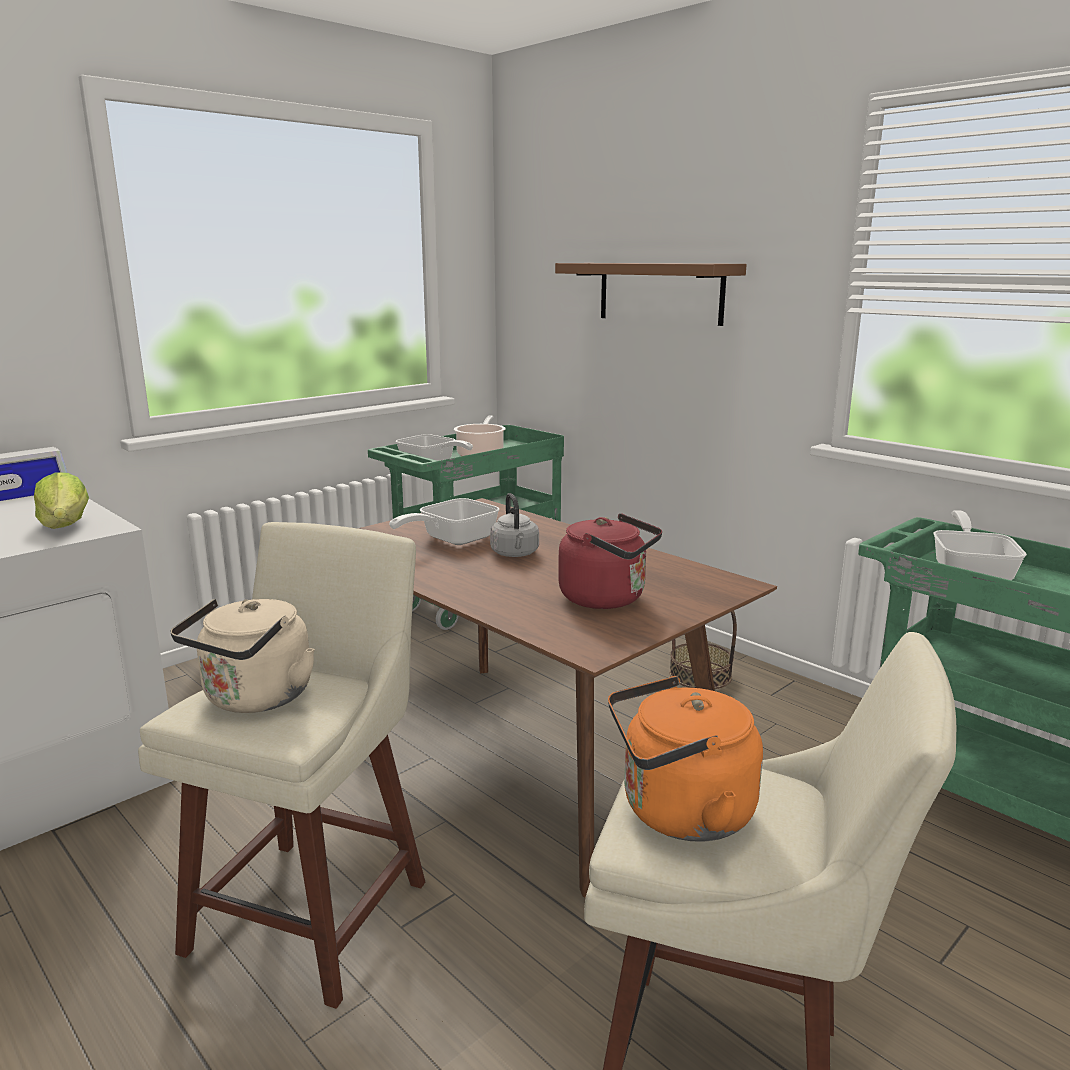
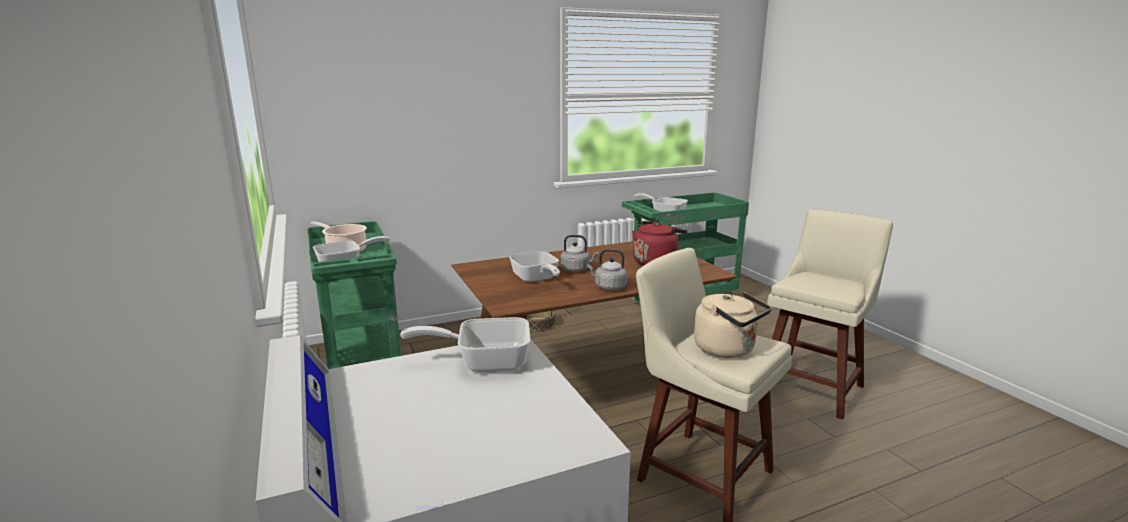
camera: 70 degrees left, 0 degrees up
(66, 525) = (484, 361): lettuce -> frying pan
(445, 580) = (608, 287): none -> grey kettle
(660, 292) = (443, 110): brown shelf -> none
(679, 813) = (827, 288): orange kettle -> none

